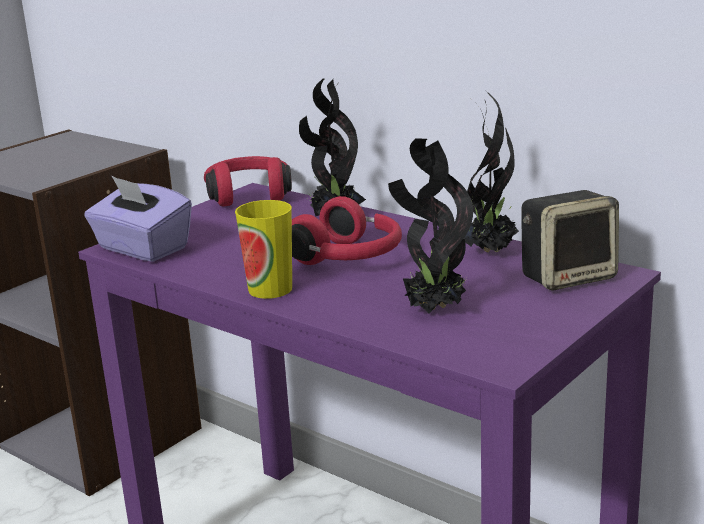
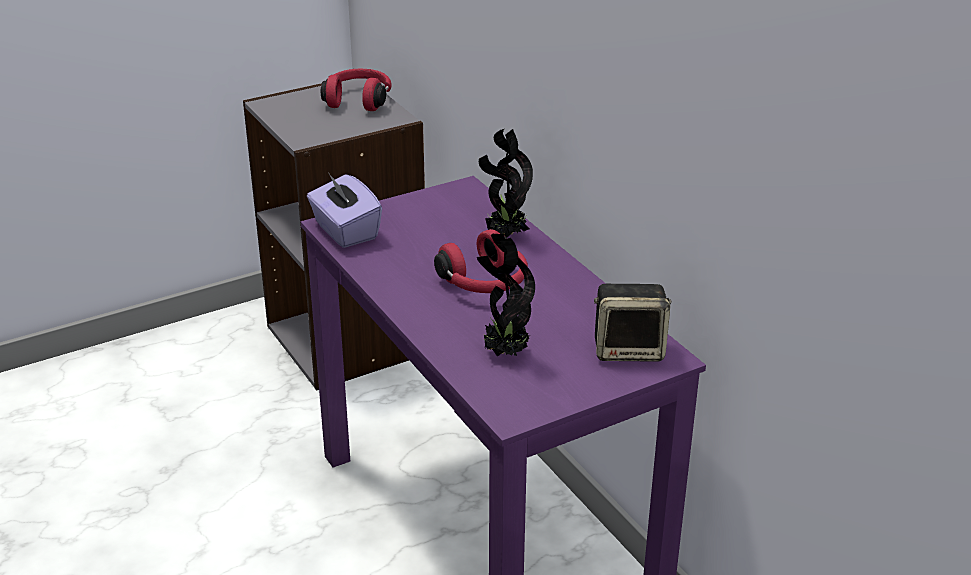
camera: 20 degrees right, 10 degrees up
(249, 195) = (460, 190): red headphones -> red headphones (358, 100)
(270, 289) = (407, 299): cup -> none
(490, 251) = (594, 306): potted plant -> none

